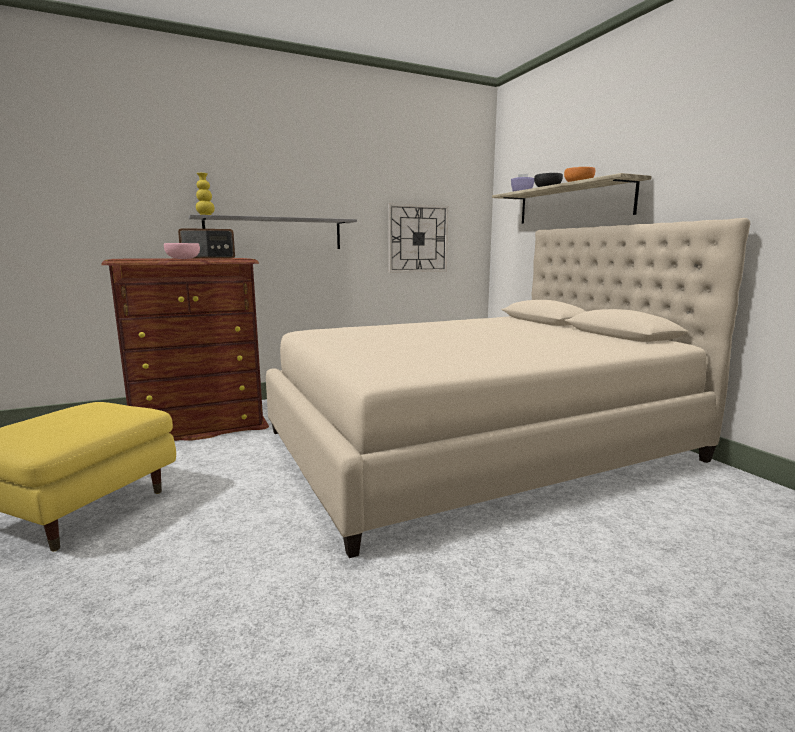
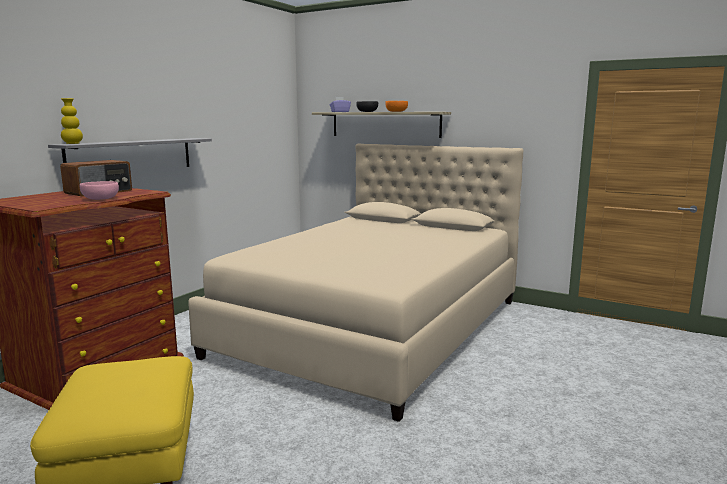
camera: 35 degrees left, 0 degrees up
(418, 238) = (248, 151): wall clock -> none

